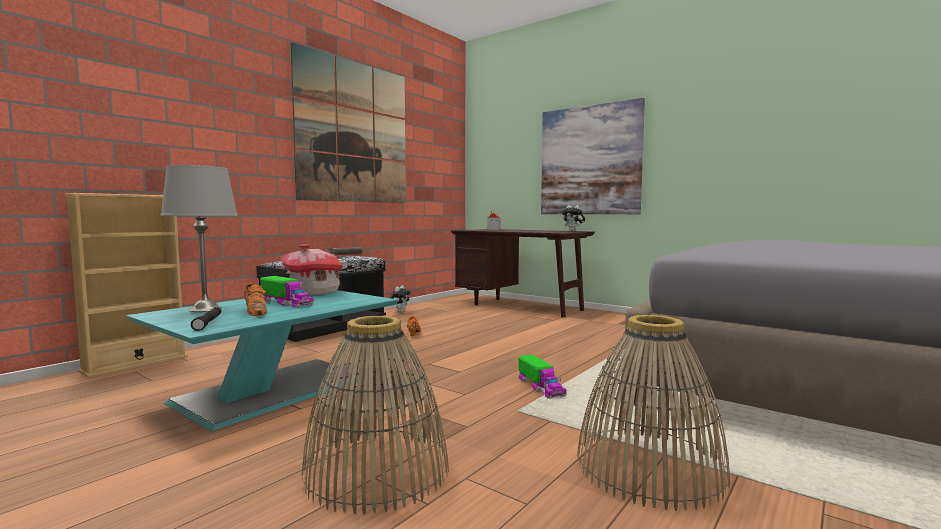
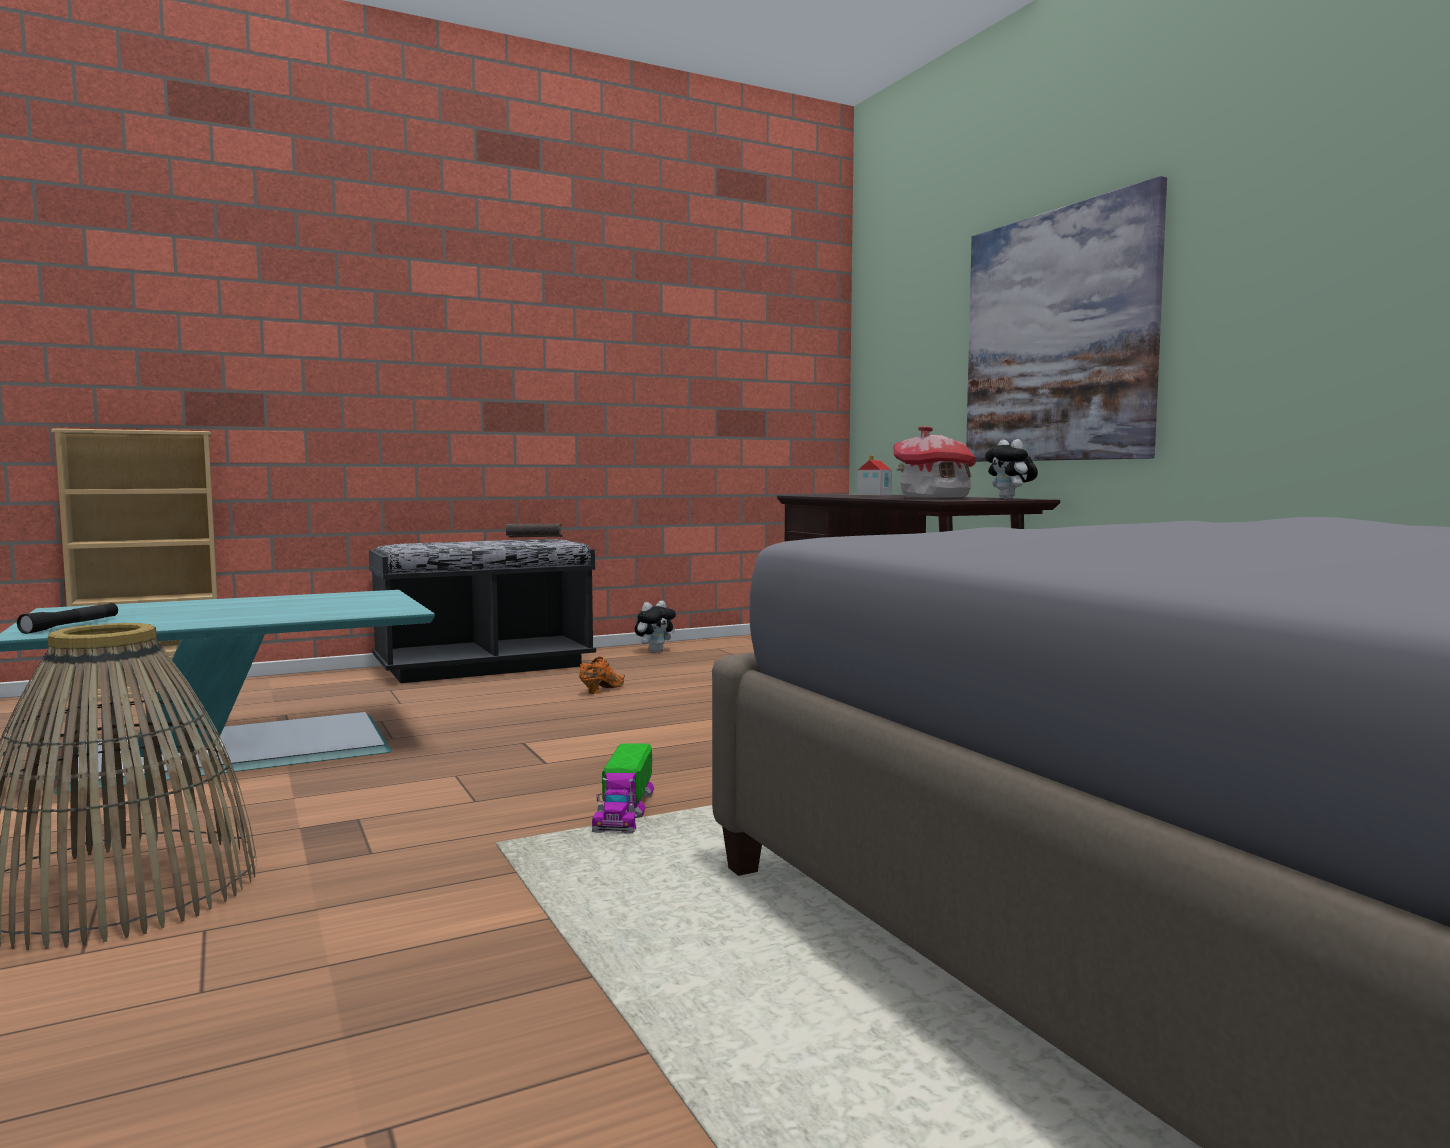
camera: 25 degrees right, 0 degrees up
(206, 309) = (140, 607): grey table lamp -> none
(255, 312) = (176, 616): orange shoe -> none
(286, 303) = (261, 607): toy truck -> none
(314, 293) = (354, 596): toy house -> toy house (934, 498)
(354, 132) = (574, 311): picture -> none
(649, 468) = (511, 991): basket -> none

